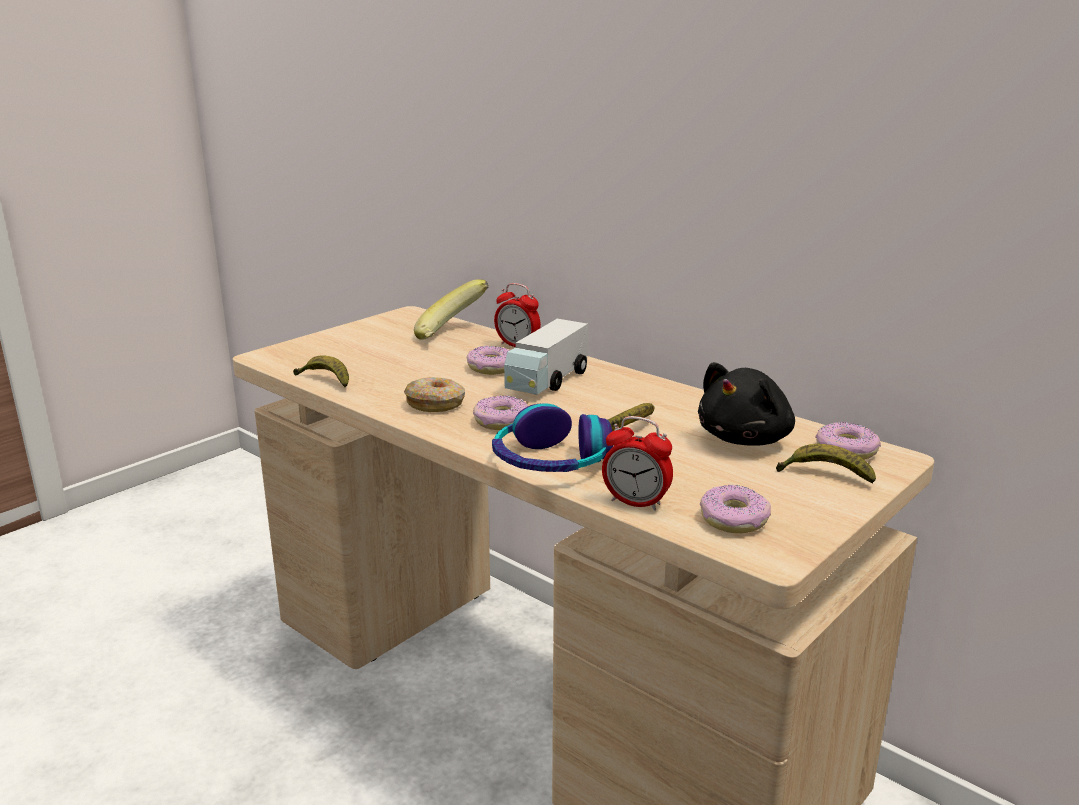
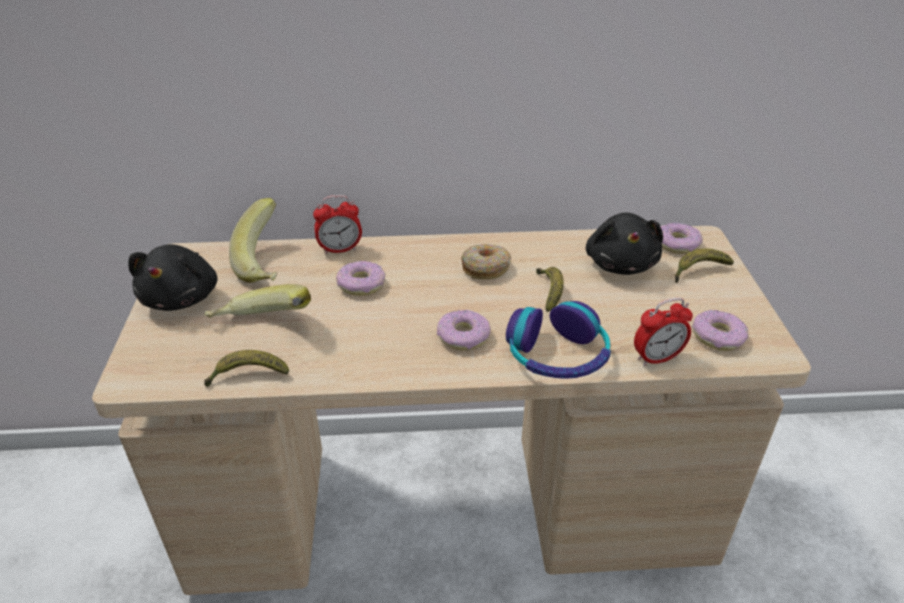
camera: 45 degrees left, 15 degrees up
(367, 332) = (182, 298): none -> black plush toy
(381, 363) = (262, 328): none -> banana
(436, 404) = (386, 347): donut -> donut (485, 268)
(547, 381) = (423, 276): toy truck -> none

